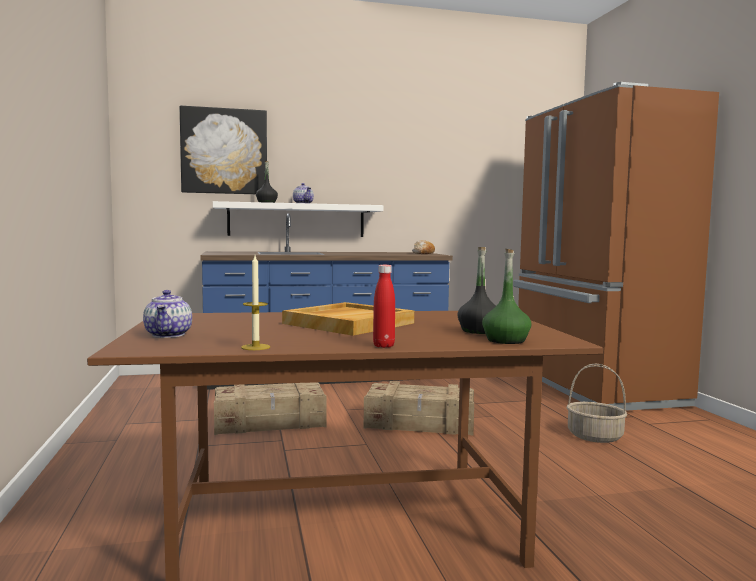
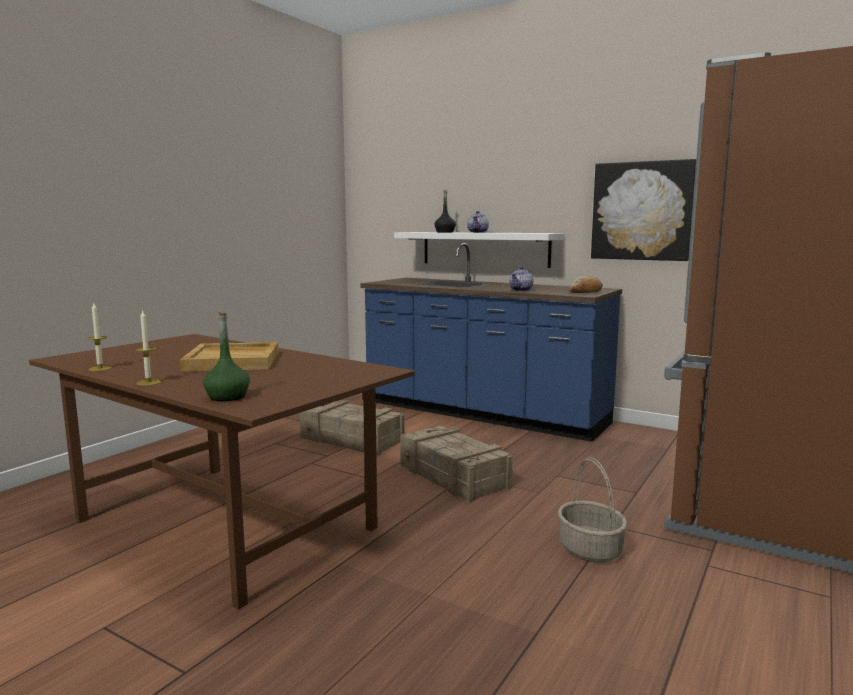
camera: 45 degrees right, 5 degrees up
(169, 335) = (116, 352): teapot -> teapot (521, 290)
(224, 151) = (423, 182): picture -> picture (642, 211)
(383, 346) = (148, 382): red bottle -> candle
(478, 331) = (263, 385): black bottle -> none

